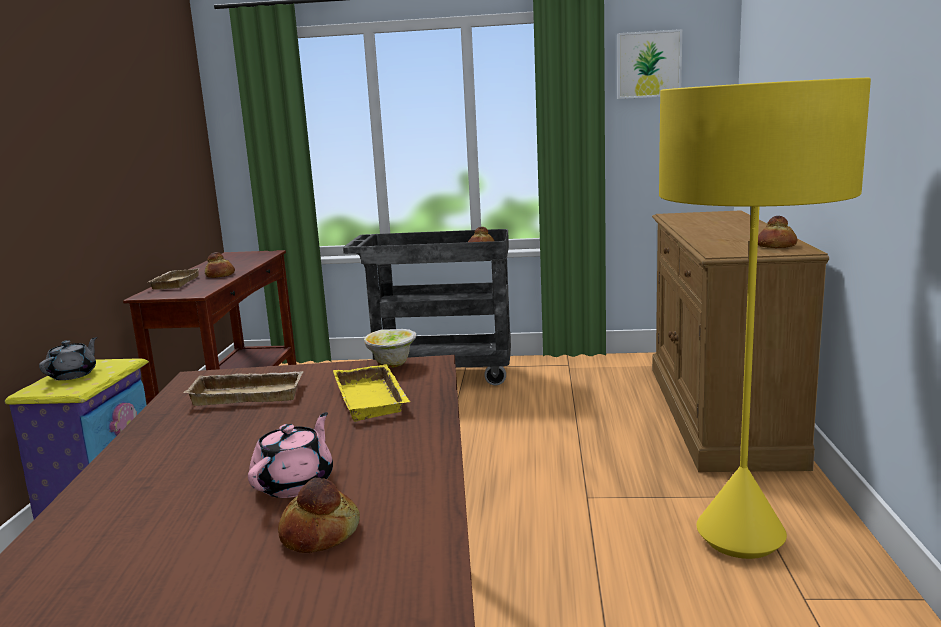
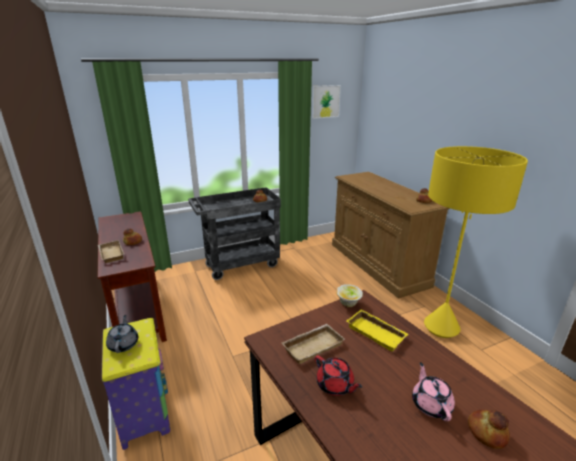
camera: 30 degrees left, 10 degrees up
(199, 434) = (335, 385): none -> red teapot

